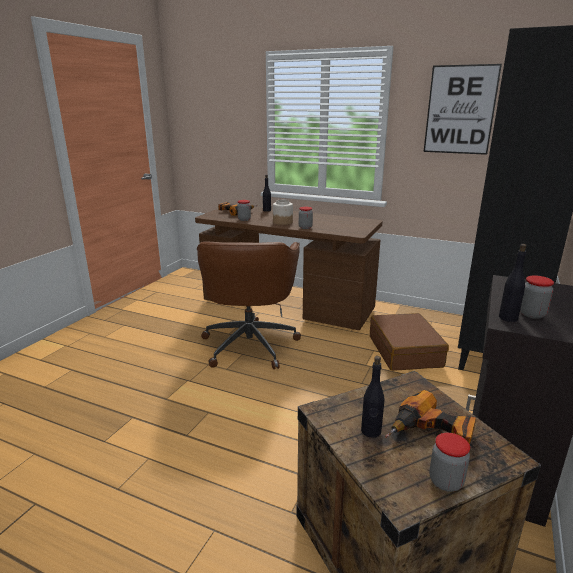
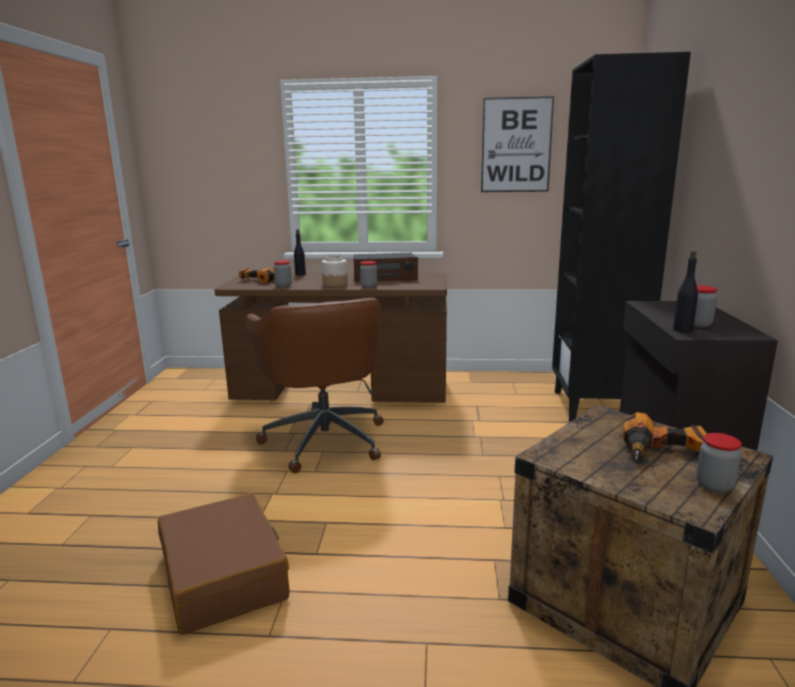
camera: 20 degrees left, 5 degrees down
(327, 219) = (384, 277): none -> radio
(371, 431) = (609, 462): black bottle -> none
(405, 351) = (506, 415): brown suitcase -> brown suitcase (224, 576)

